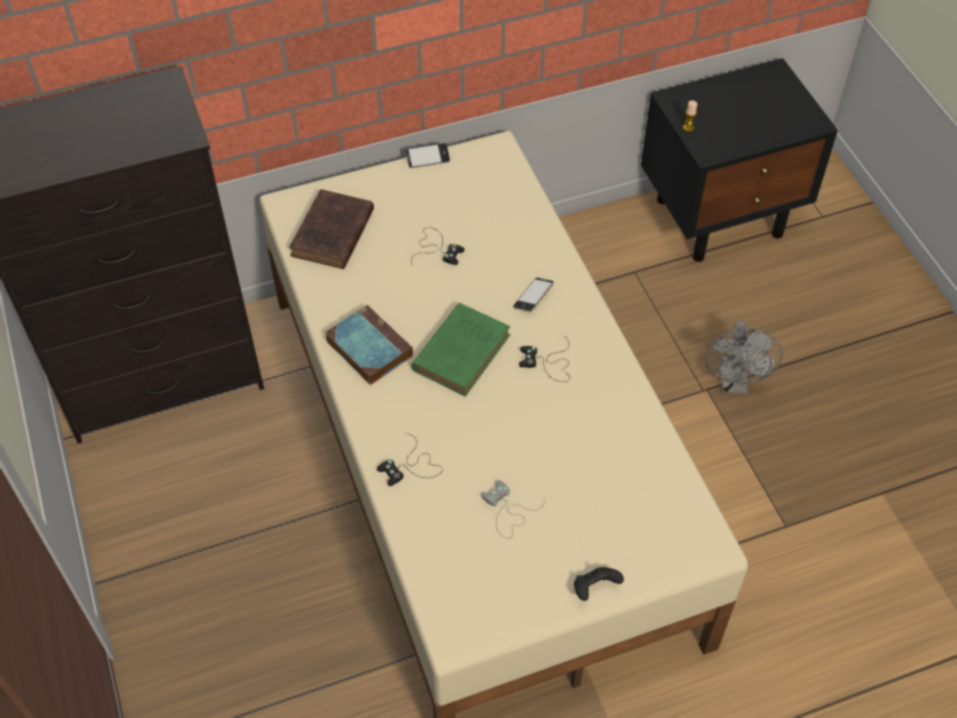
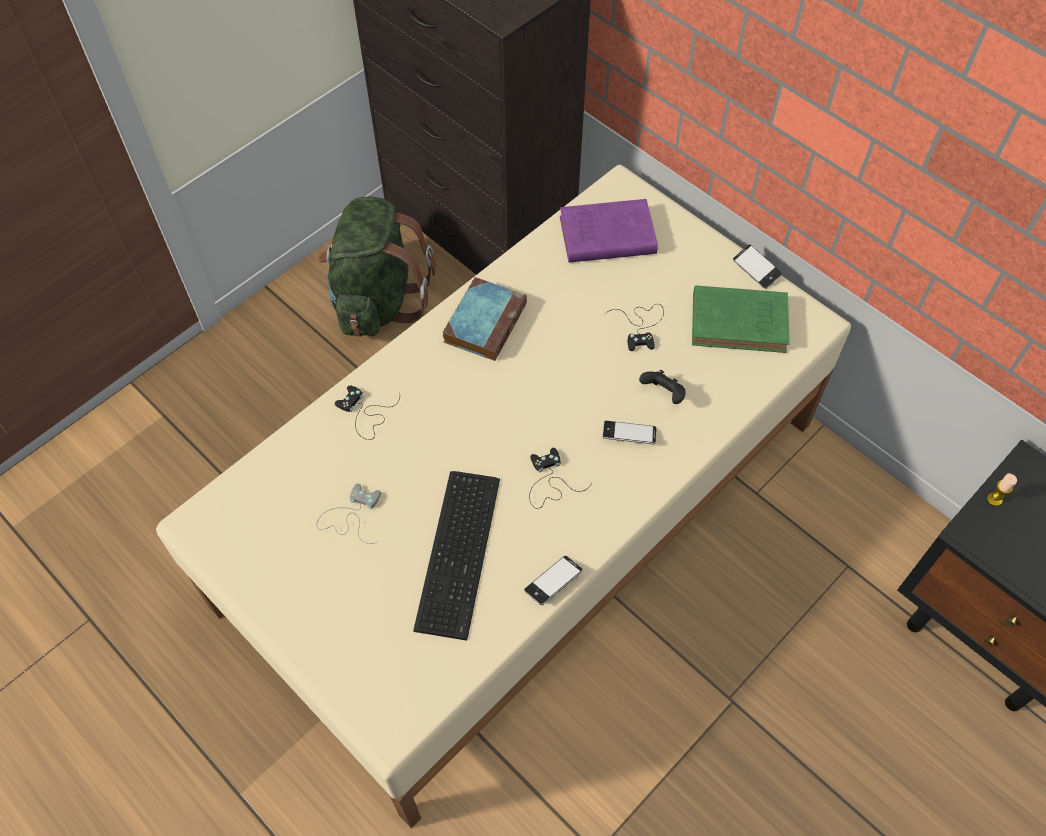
camera: 65 degrees right, 5 degrees up
(183, 489) = (377, 300): none -> green backpack
(331, 235) = (604, 236): brown book -> purple book
(463, 351) = (524, 400): green book -> green book (741, 323)
(580, 444) = (461, 551): none -> keyboard
(594, 589) = (292, 629): black game controller -> black game controller (663, 394)
(636, 394) = (553, 582): none -> phone
(734, 383) = (758, 729): grey fan -> none

